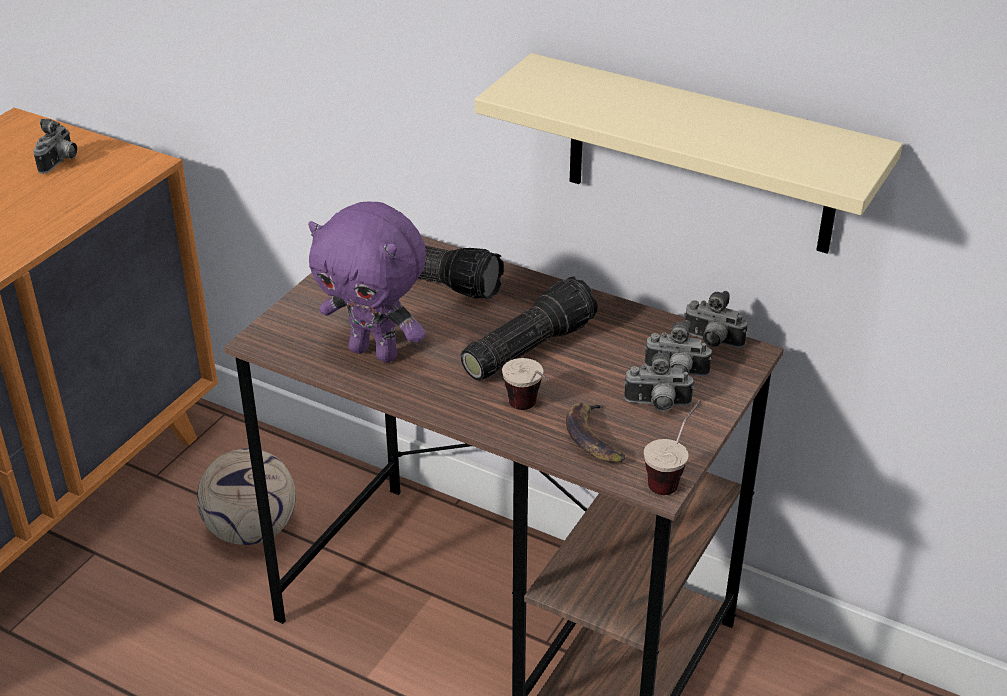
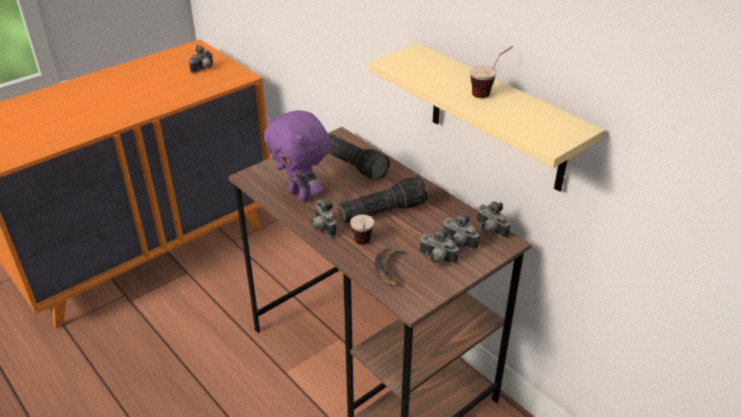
camera: 20 degrees right, 0 degrees up
(250, 530) = (265, 280): football -> none
(444, 397) = (322, 228): none -> camera
(672, 476) = (421, 301): cup -> cup (489, 92)

